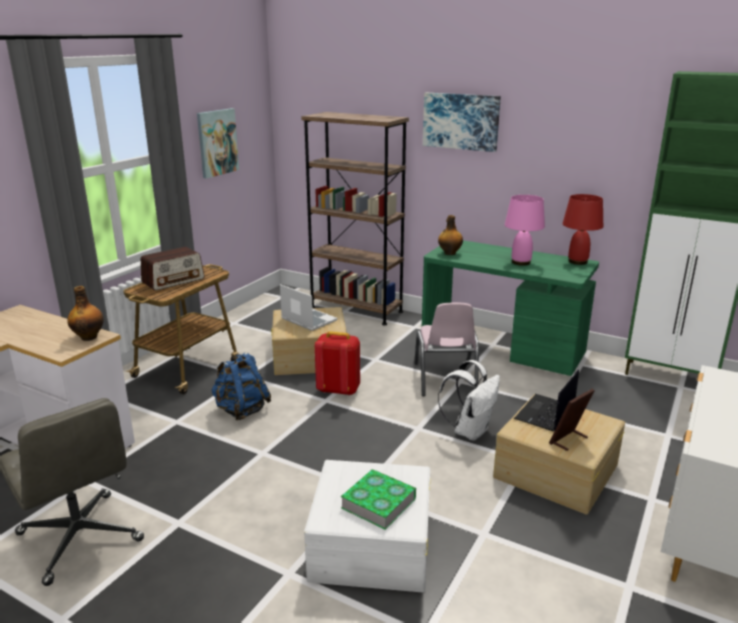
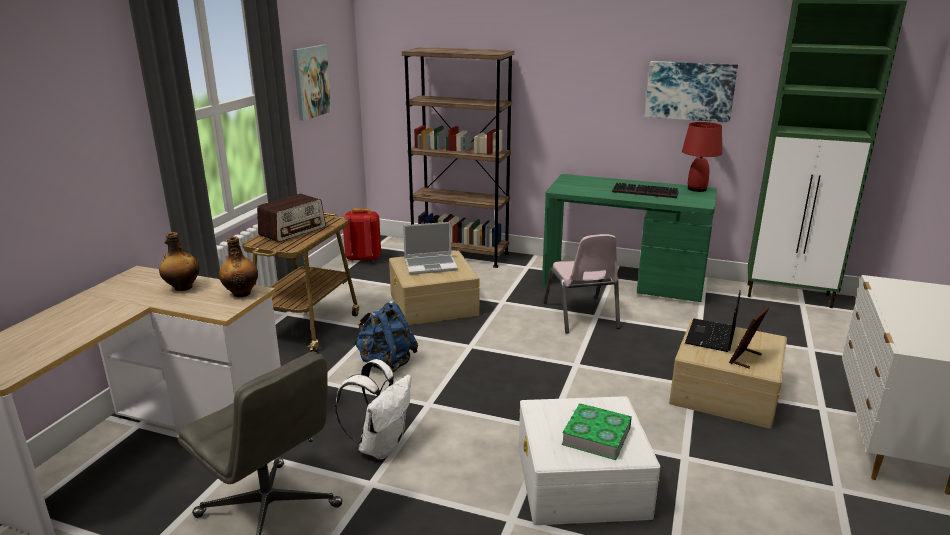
camera: 10 degrees left, 0 degrees up
(308, 320) = (431, 265): laptop -> laptop turned 135 degrees clockwise
(338, 390) = (478, 334): red backpack -> red backpack (363, 258)
(449, 253) = (569, 188): bottle -> bottle (182, 287)
(461, 121) = (571, 53): picture -> picture (690, 91)
(470, 431) = (627, 362): white backpack -> white backpack (381, 445)
(520, 262) = (643, 192): pink table lamp -> keyboard

